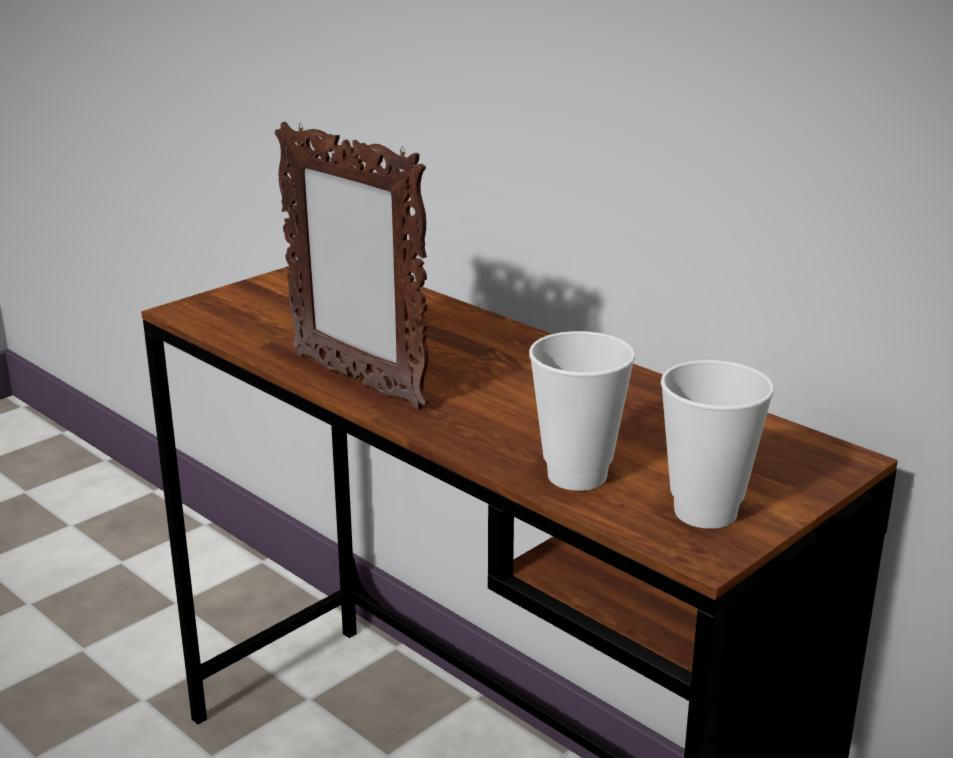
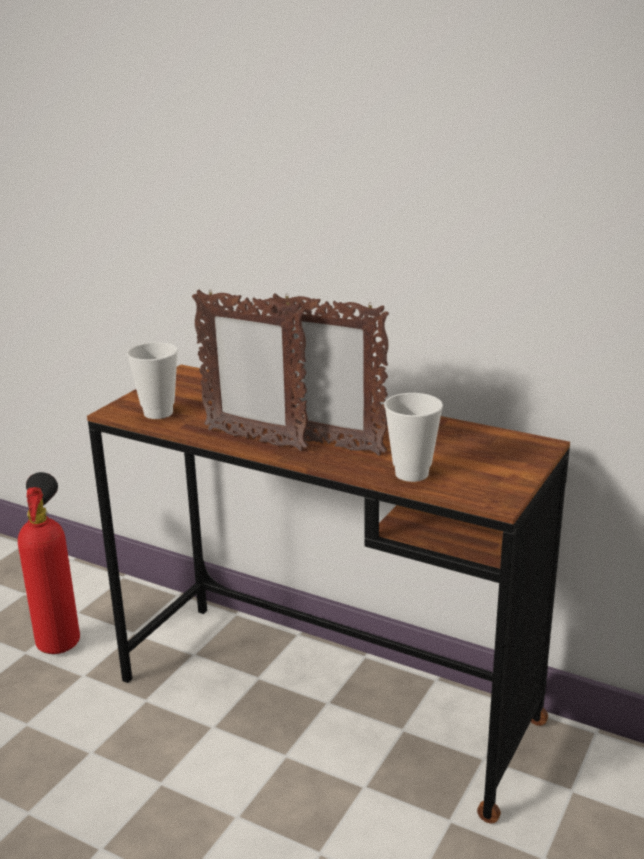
camera: 15 degrees left, 0 degrees up
(136, 638) = (60, 639): none -> fire extinguisher
(469, 406) = (329, 445): none -> picture frame
(705, 512) = (488, 482): cup -> cup (158, 413)

